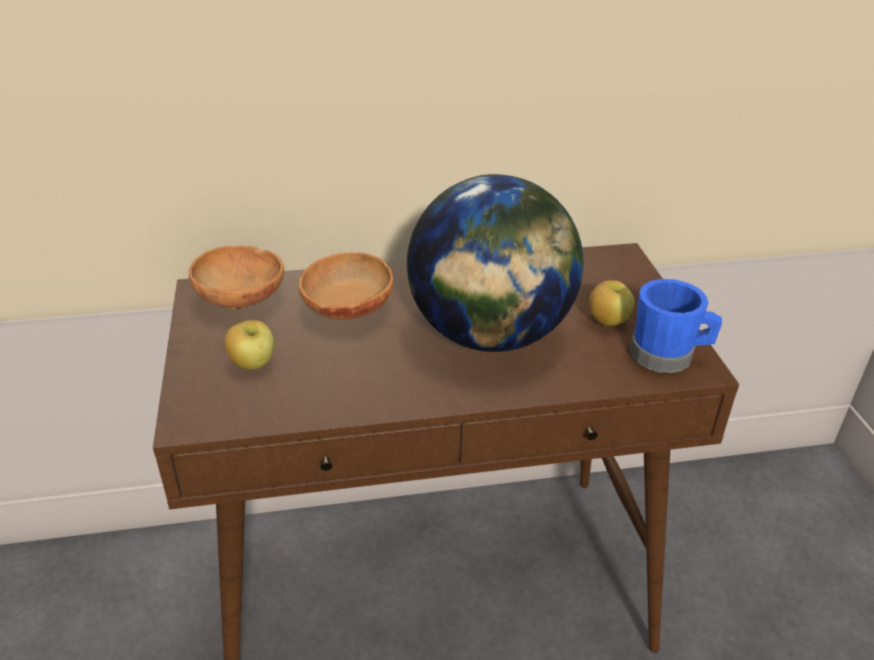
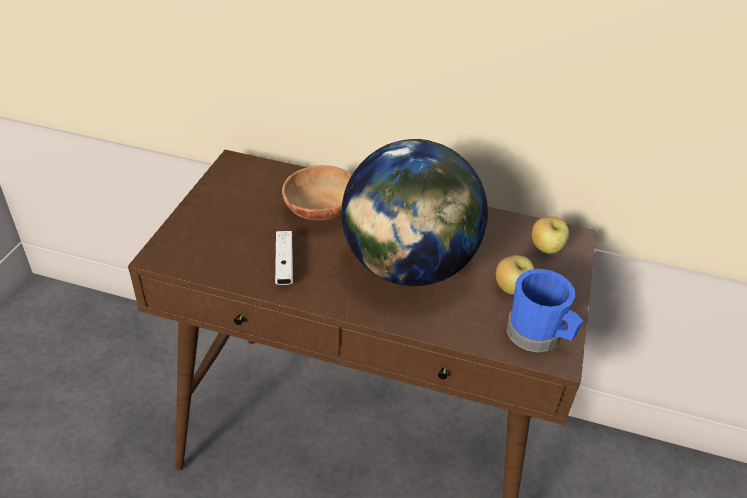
camera: 25 degrees right, 5 degrees up
(243, 300) = (255, 179): brown bowl -> none
(253, 364) = (228, 230): apple -> apple (546, 249)
(351, 378) = (284, 264): none -> white game controller

